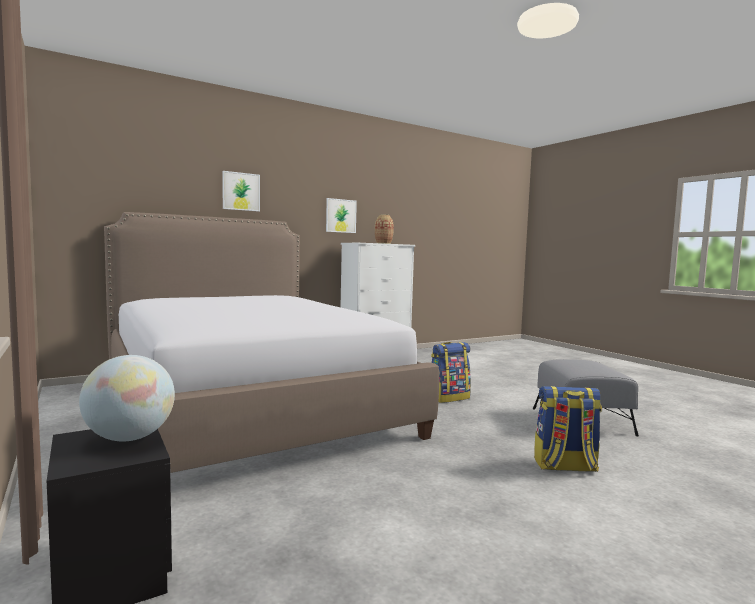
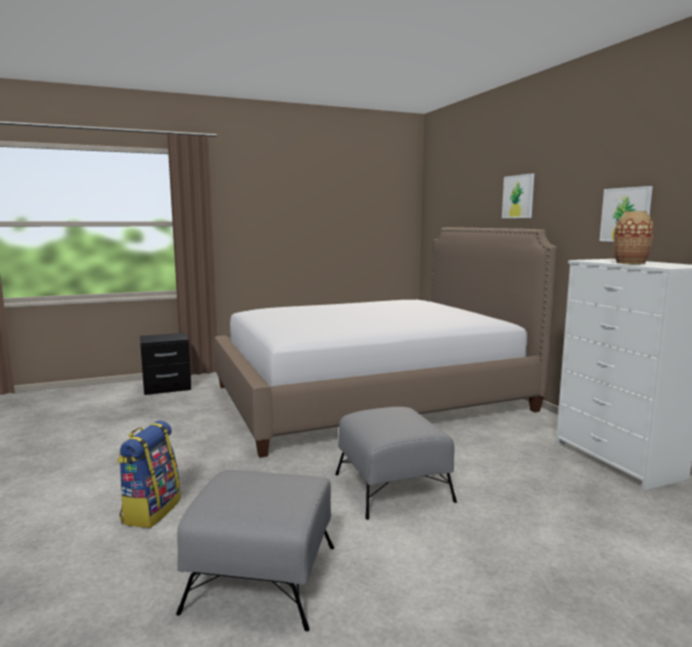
camera: 100 degrees right, 5 degrees up
(130, 438) = (168, 338): globe -> none
(449, 397) = (392, 488): backpack -> grey ottoman

